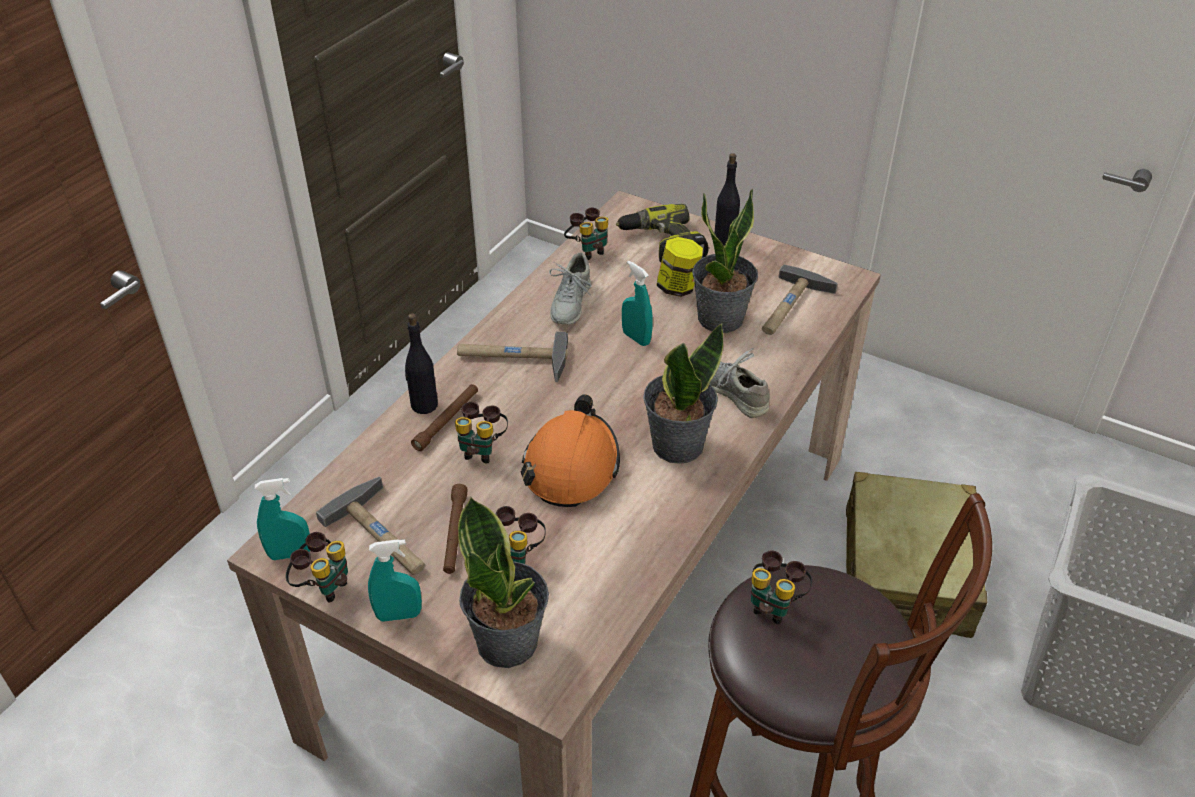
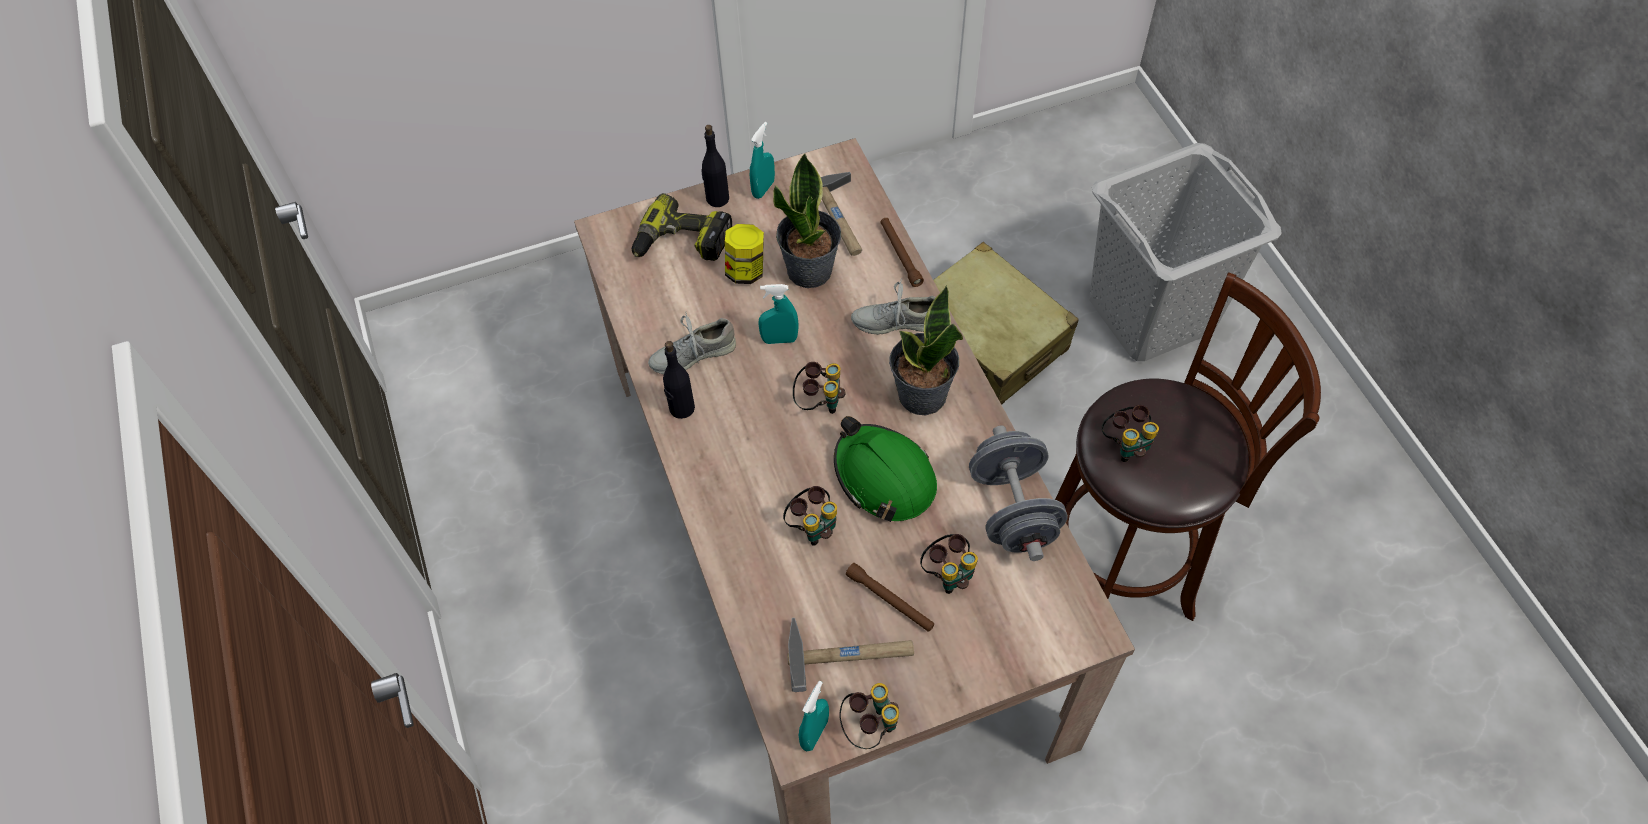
camera: 50 degrees left, 15 degrees up
(399, 615) = (943, 688): turquoise spray bottle -> turquoise spray bottle (763, 189)
(424, 405) = (722, 537): black bottle -> black bottle (681, 408)
(447, 421) = (757, 531): brown flashlight -> brown flashlight (900, 255)
(508, 642) = (1025, 629): potted plant -> none
(512, 359) = (723, 439): hammer -> none
(570, 303) = (692, 355): grey shoe -> grey shoe turned 105 degrees clockwise
(571, 465) = (884, 477): orange hard hat -> green hard hat
(588, 250) = (635, 297): binoculars -> binoculars (819, 402)
(624, 566) = (1013, 510): none -> grey dumbbell

